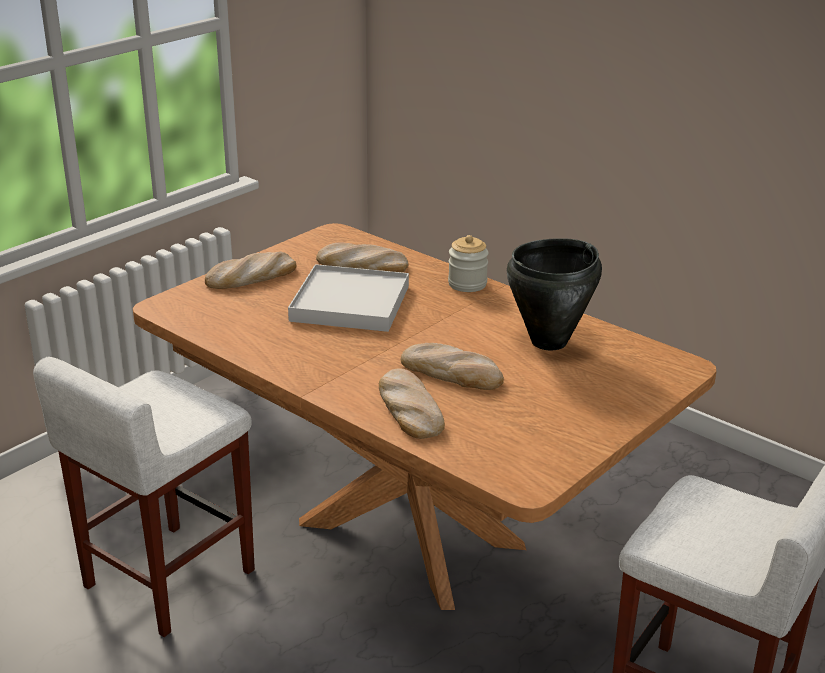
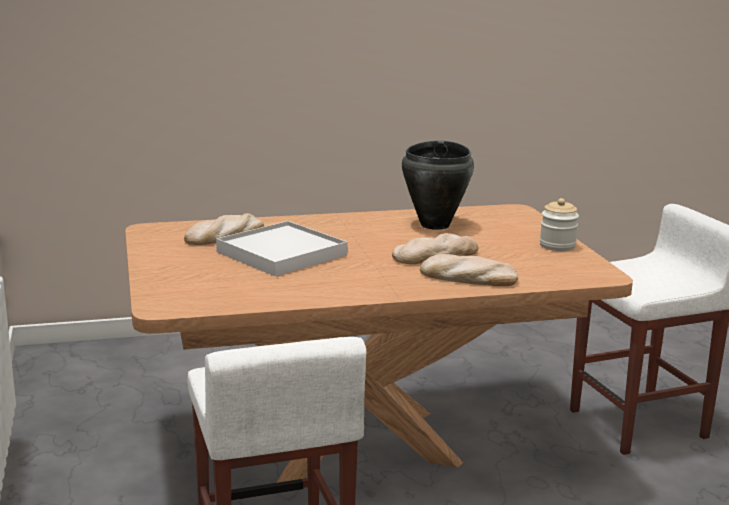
camera: 55 degrees left, 10 degrees down
(251, 276) = (170, 268): bread -> none
(467, 284) = (316, 220): jar -> jar (557, 246)

